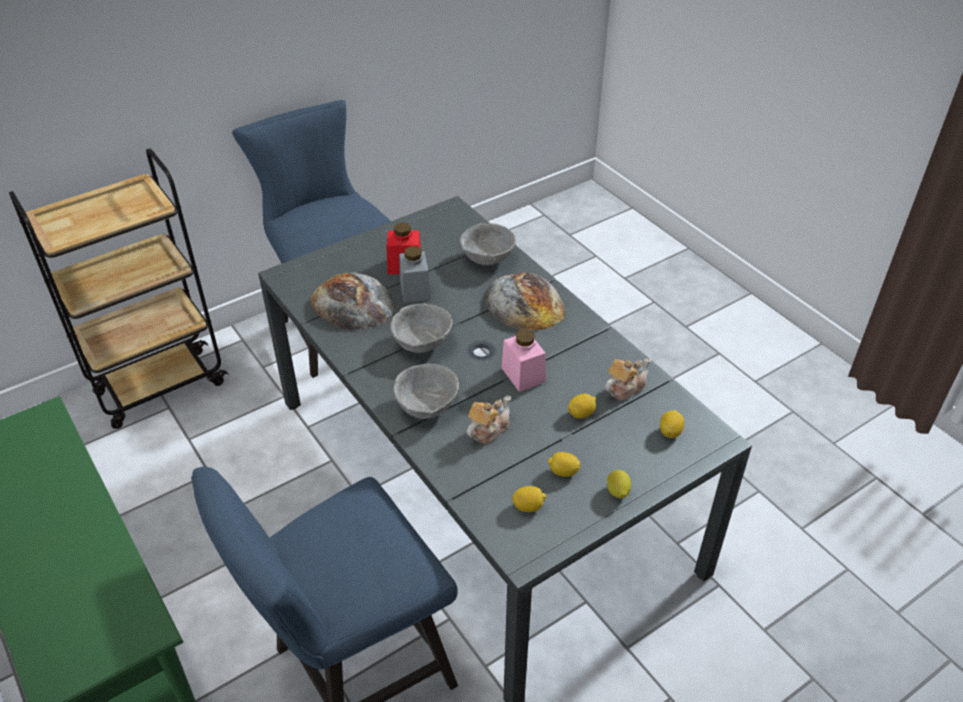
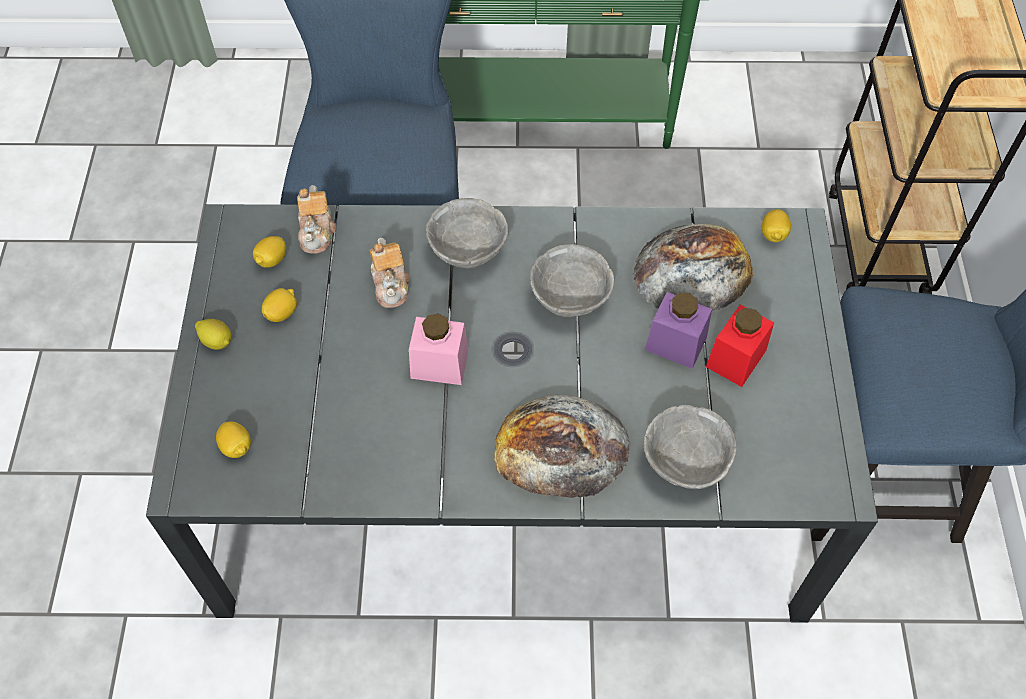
camera: 125 degrees right, 15 degrees up
(415, 290) = (675, 343): grey jar -> purple jar
(581, 413) = (337, 381): lemon -> lemon (773, 234)
(625, 387) = (333, 452): teapot -> teapot (317, 232)

